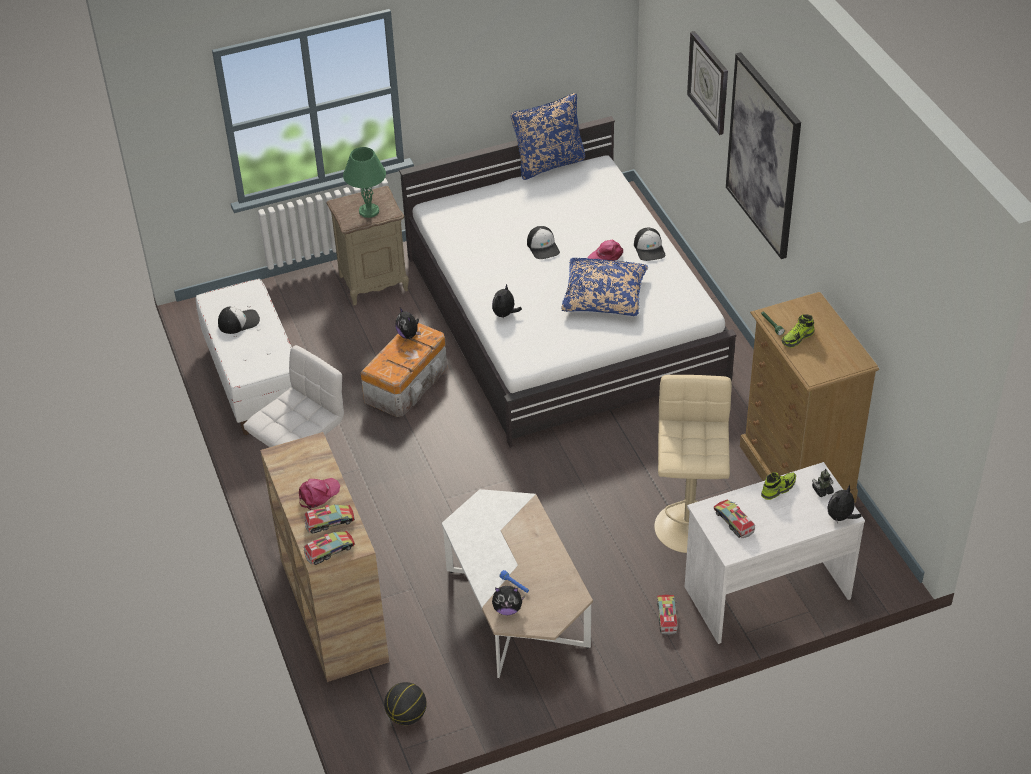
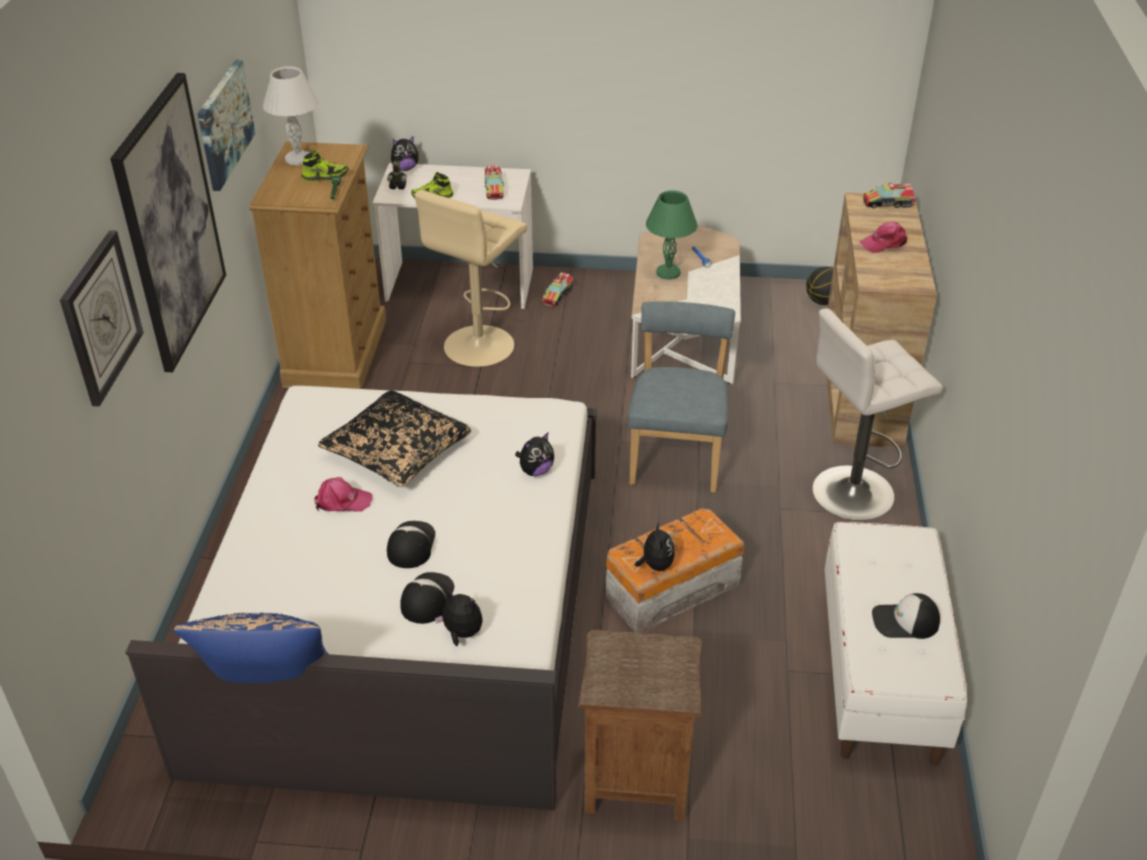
camera: 155 degrees left, 5 degrees down
(330, 522) = (880, 221): toy truck -> none
(368, 211) = (641, 659): green table lamp -> green table lamp (669, 272)
(456, 483) = (677, 456): none -> blue chair
(507, 609) = (717, 247): plush toy -> plush toy (461, 633)
(604, 296) = (397, 450): blue pillow -> black pillow
(649, 249) = (279, 490): cap -> cap (426, 598)
(829, 225) = (224, 124): none -> picture
(841, 349) = (299, 158): none -> white table lamp

